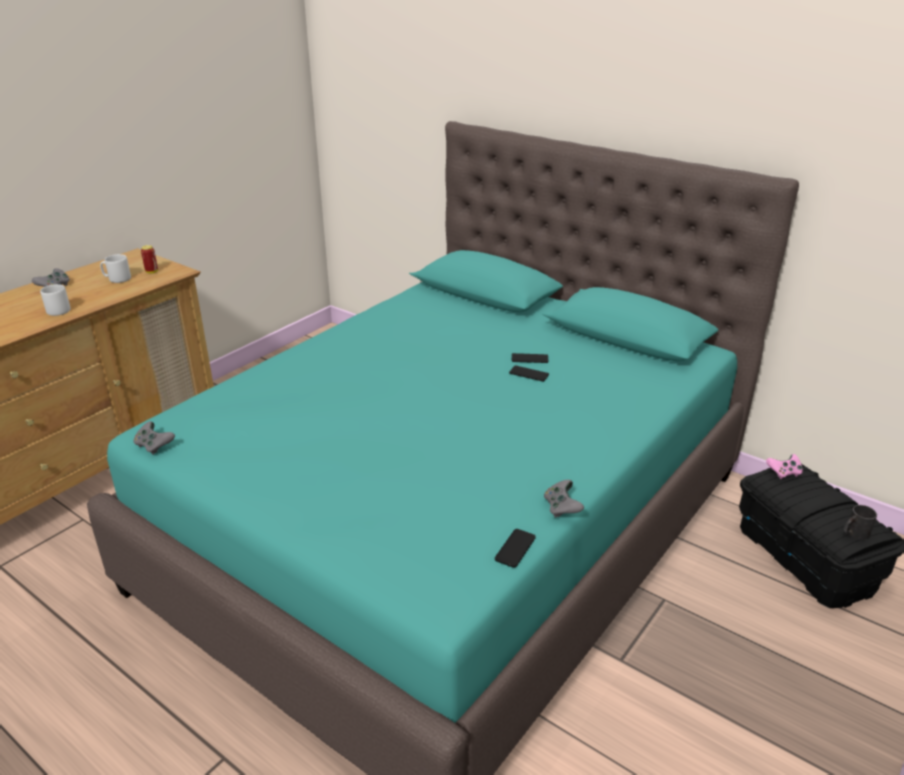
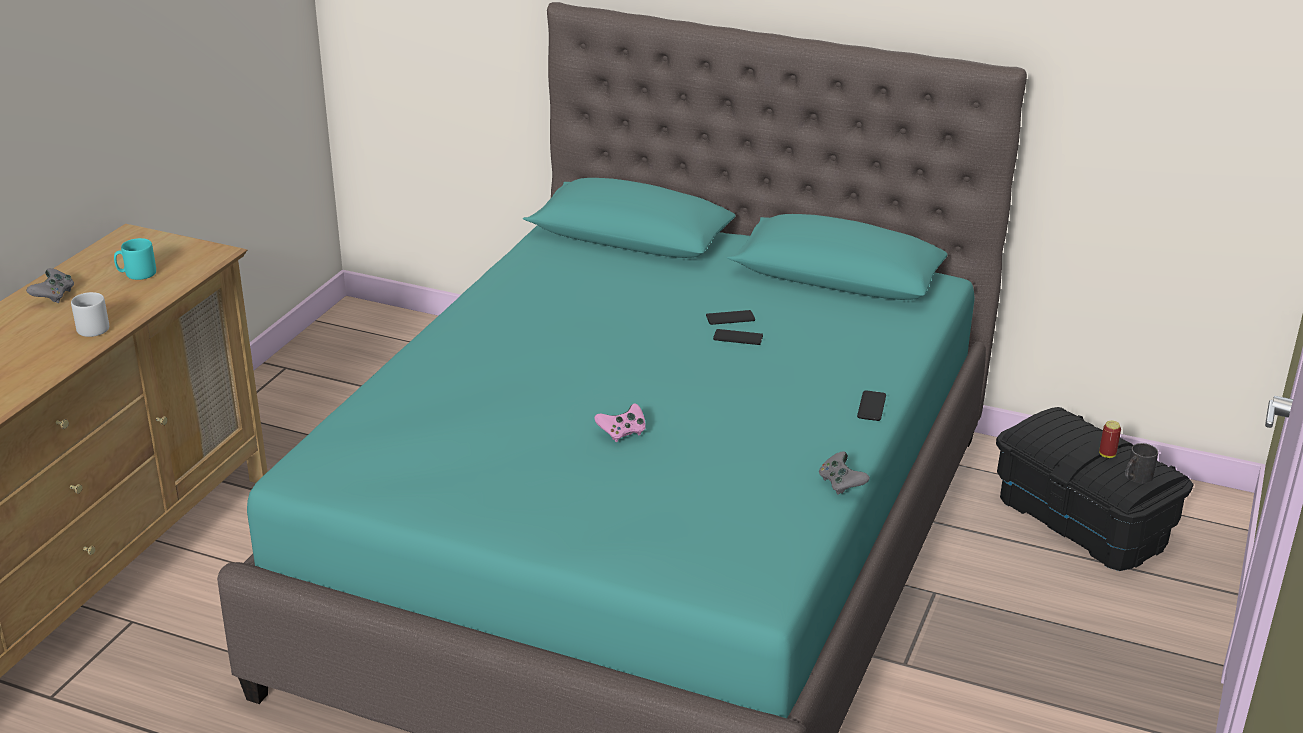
camera: 15 degrees left, 0 degrees up
(117, 279) = (137, 274): grey mug -> turquoise mug
(152, 272) = (179, 258): can -> can (1107, 455)
(154, 446) = (321, 486): grey game controller -> none
(515, 548) = (809, 531): phone -> phone (871, 406)
(783, 473) = (1045, 421): pink game controller -> pink game controller (622, 433)

